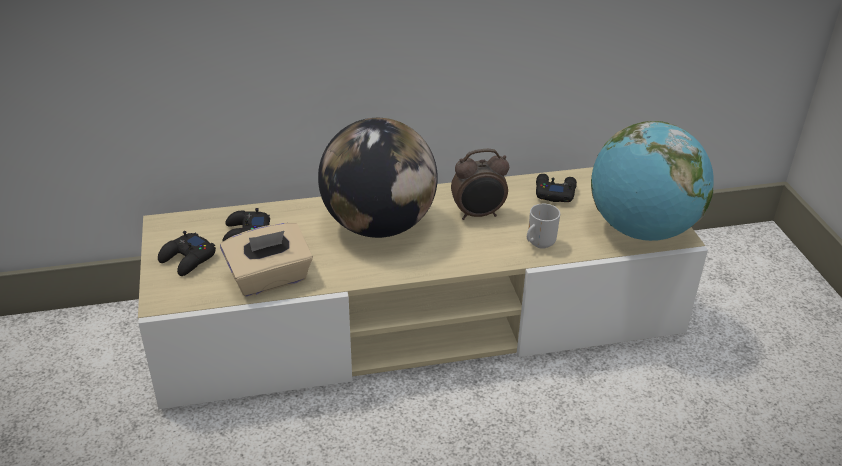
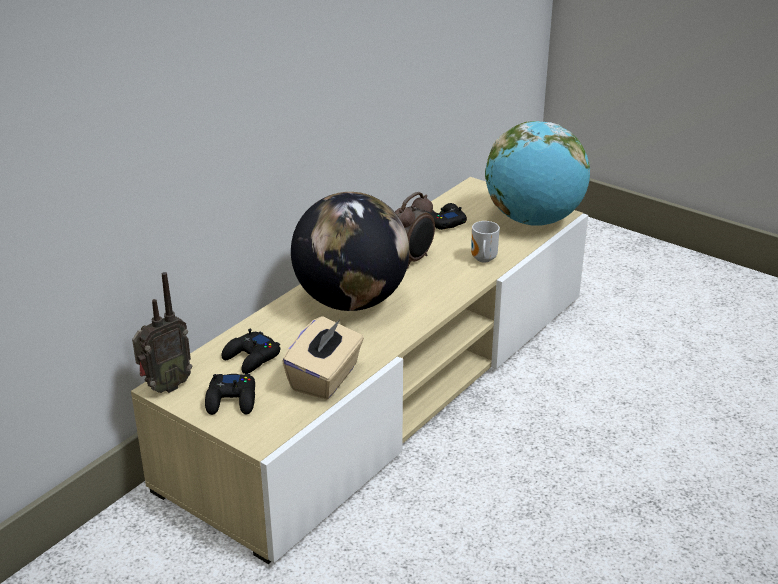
camera: 40 degrees left, 5 degrees down
(164, 224) = (164, 387): none -> radio

